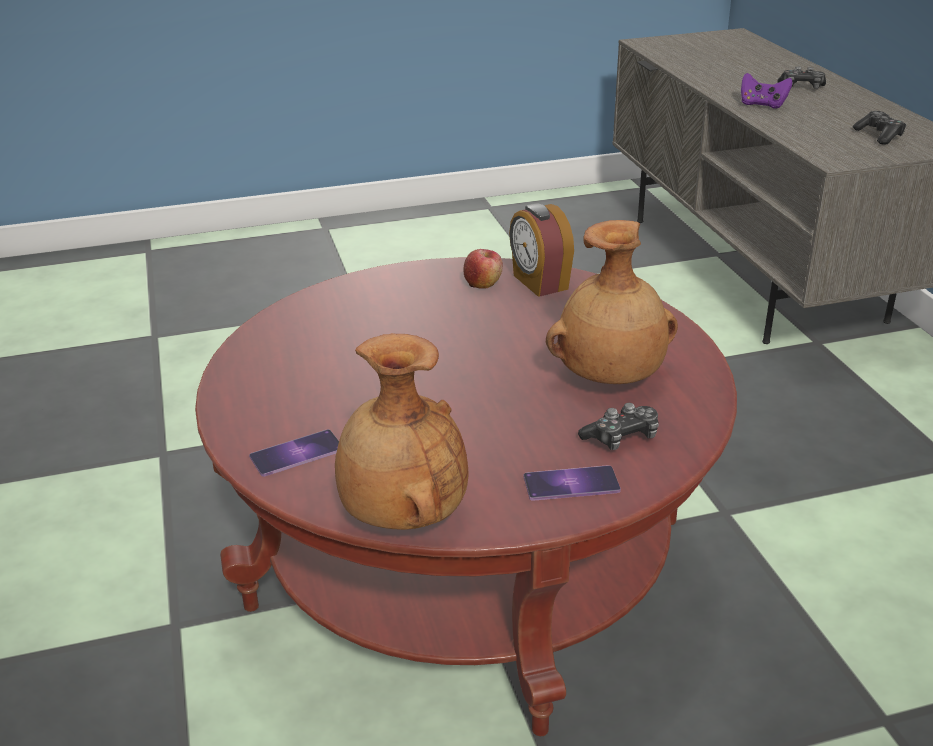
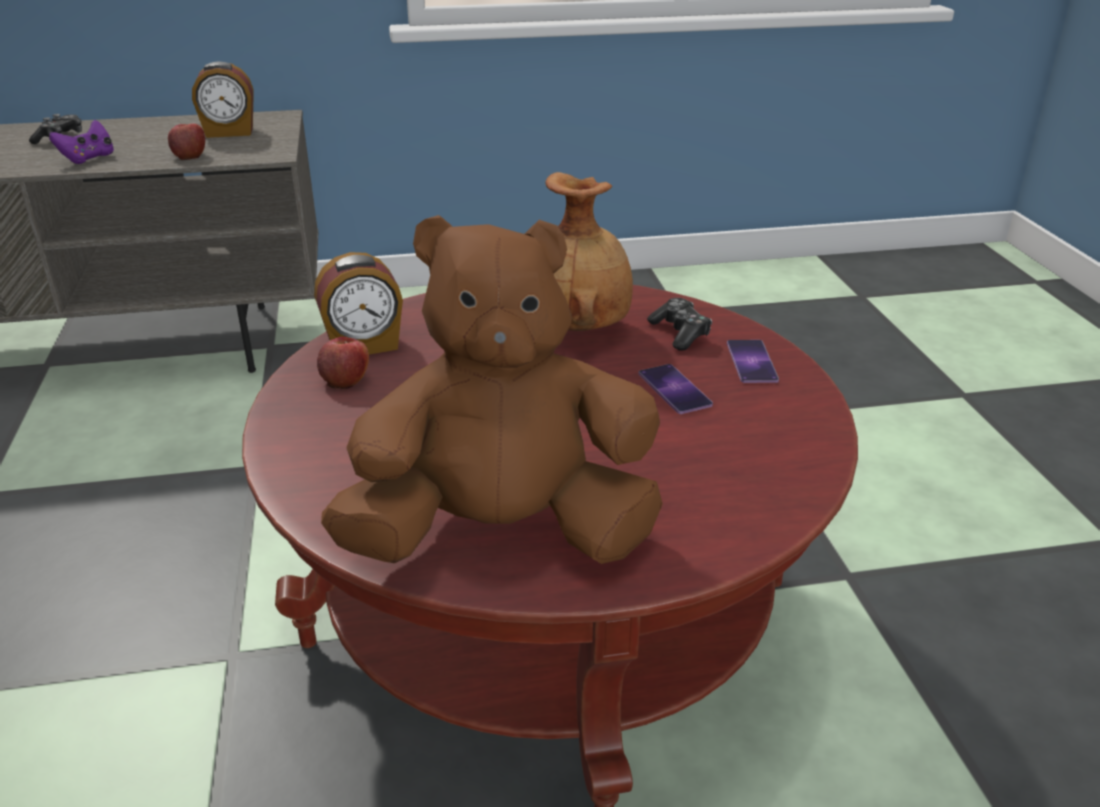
camera: 85 degrees left, 0 degrees up
(281, 365) = (504, 535): none -> brown plush toy
(296, 453) = (711, 517): phone -> phone (674, 389)
(401, 514) = (812, 449): brown vase -> none
(802, 133) = (189, 155): none -> apple
(879, 135) = (229, 132): game controller -> alarm clock

